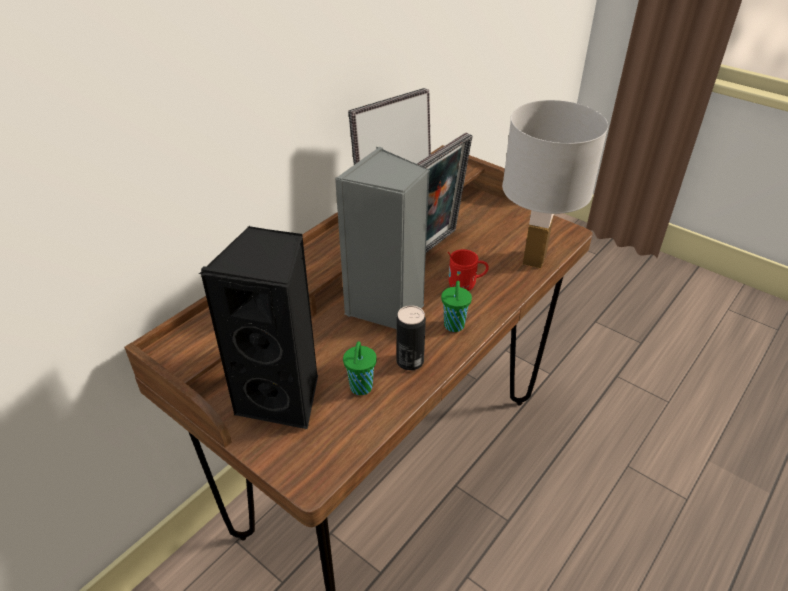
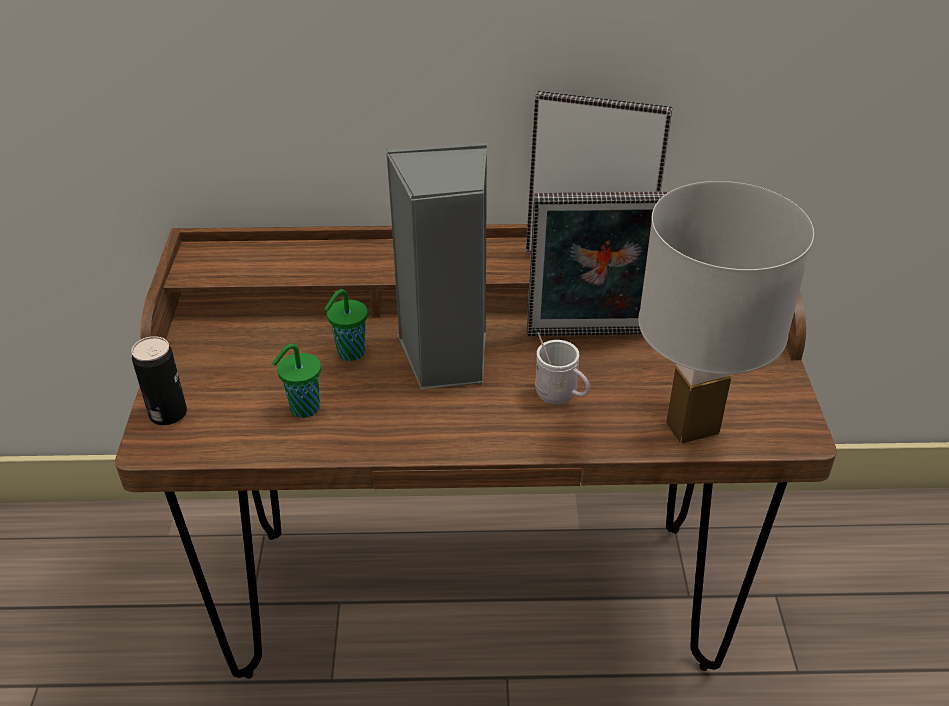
camera: 50 degrees right, 0 degrees up
(283, 397) = (240, 365): black speaker -> none
(410, 361) = (380, 422): can -> can (168, 414)
(454, 326) = (475, 425): green cup -> green cup (349, 353)
(466, 285) = (560, 397): red mug -> white mug

